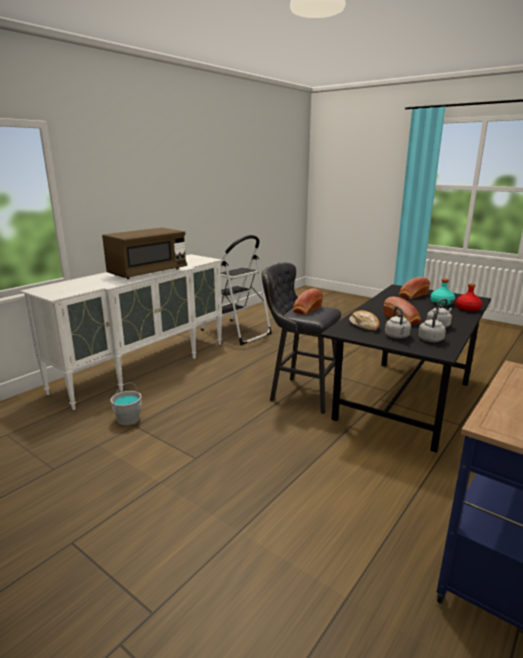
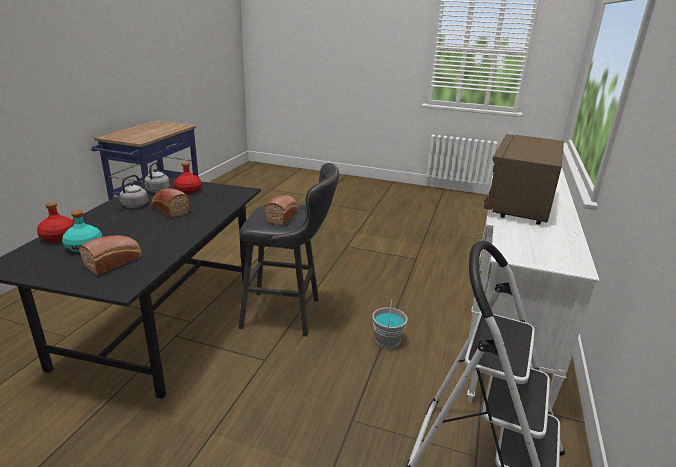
camera: 160 degrees right, 5 degrees up
(128, 419) = (428, 262): grey bucket -> grey bucket (387, 340)
(364, 325) = (216, 199): bread -> none
(397, 337) = (188, 190): grey kettle -> red bottle

